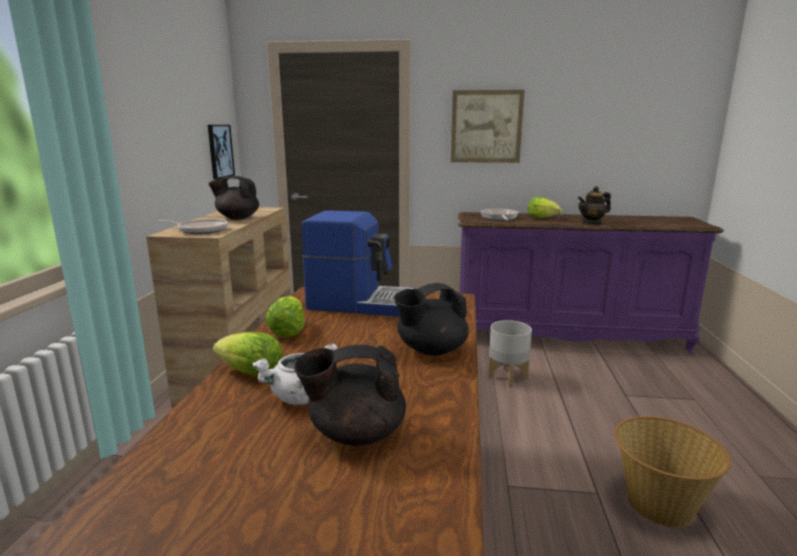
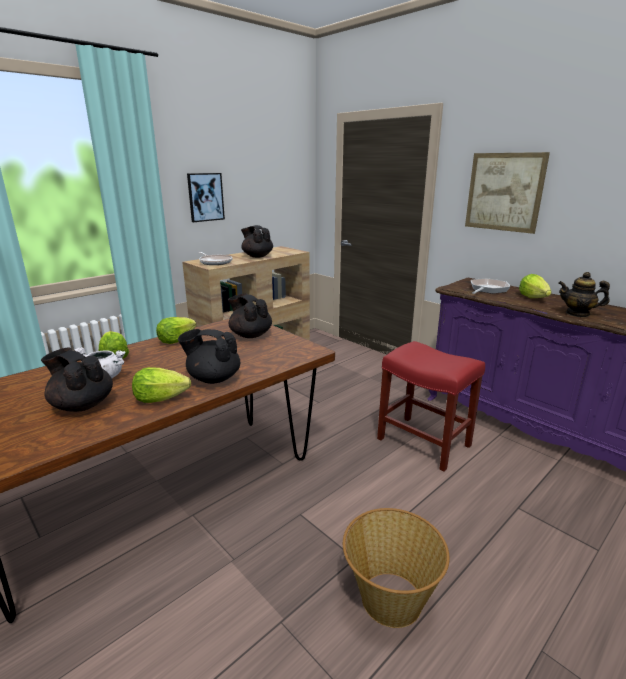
camera: 40 degrees right, 5 degrees up
(220, 151) = (289, 203): picture -> picture (205, 197)
(360, 303) = (250, 335): coffee machine -> black teapot
(428, 387) = (160, 398): none -> lettuce
(507, 377) = (425, 442): grey planter -> red stool

